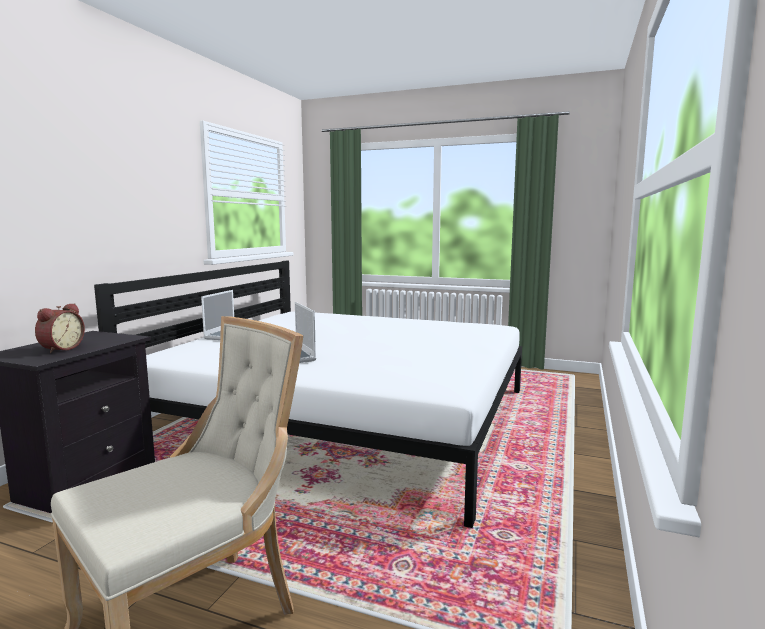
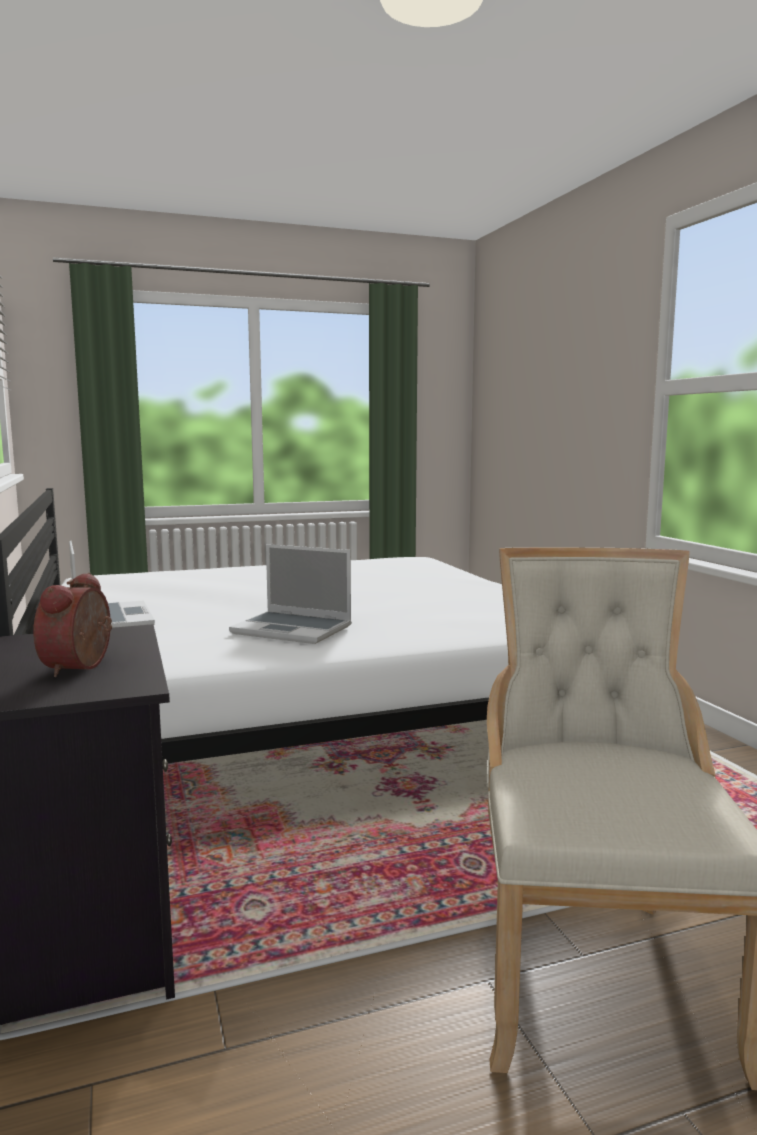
camera: 40 degrees left, 0 degrees up
(60, 349) = (82, 667): alarm clock -> alarm clock turned 150 degrees counterclockwise

